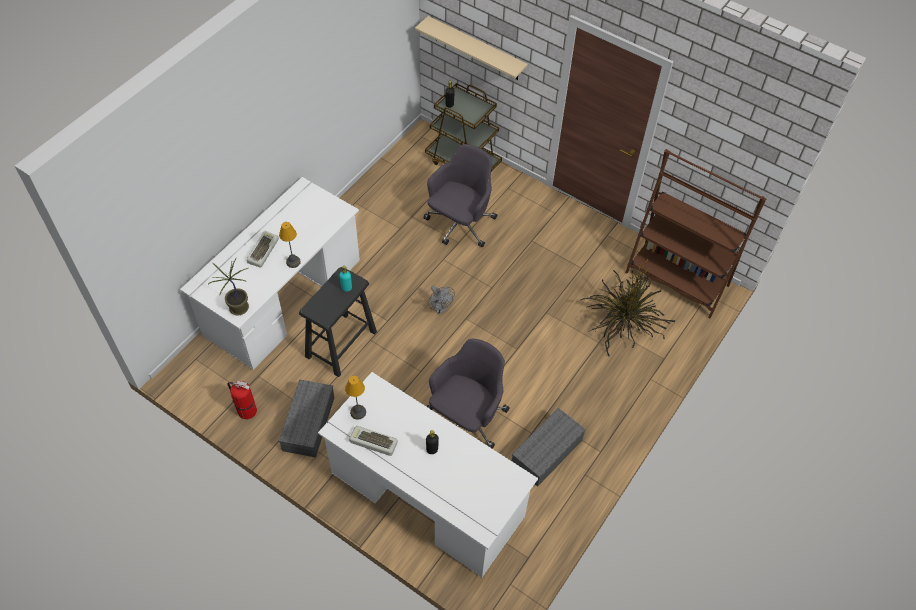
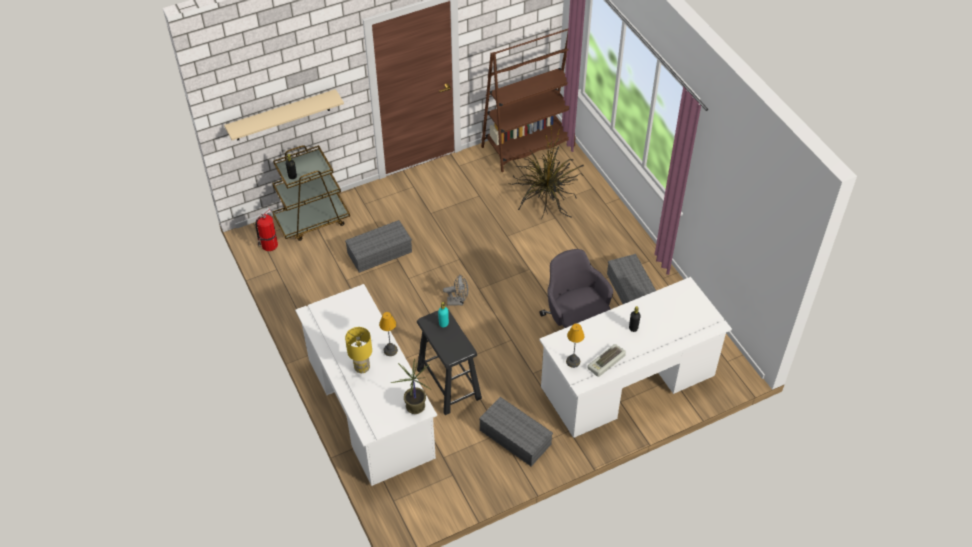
camera: 60 degrees left, 5 degrees down
(246, 410) = (474, 479): fire extinguisher -> fire extinguisher (269, 245)
(262, 250) = (361, 368): keyboard -> yellow table lamp
(460, 225) = (380, 251): grey office chair -> grey storage box

